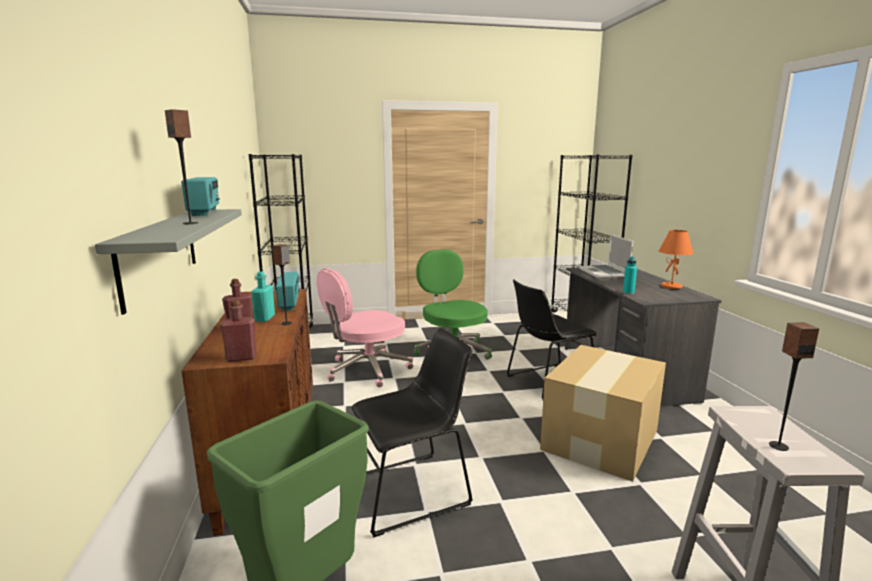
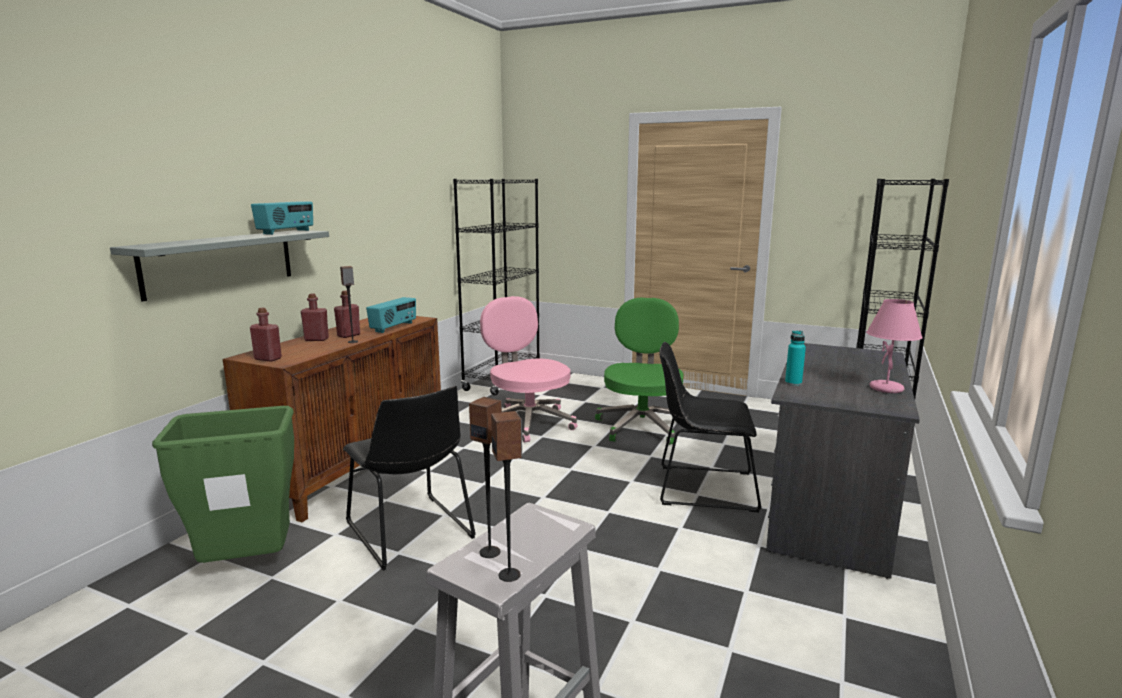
camera: 35 degrees right, 0 degrees up
(190, 223) = (226, 239): speaker -> speaker (510, 575)
(264, 318) = (348, 335): turquoise bottle -> red bottle
(366, 370) = (527, 422): pink office chair -> pink office chair turned 60 degrees clockwise
(412, 490) = (411, 533): black chair -> black chair turned 45 degrees clockwise
(601, 439) = (664, 563): cardboard box -> none
(604, 273) = (832, 356): laptop -> none
(671, 287) = (887, 389): orange table lamp -> pink table lamp

